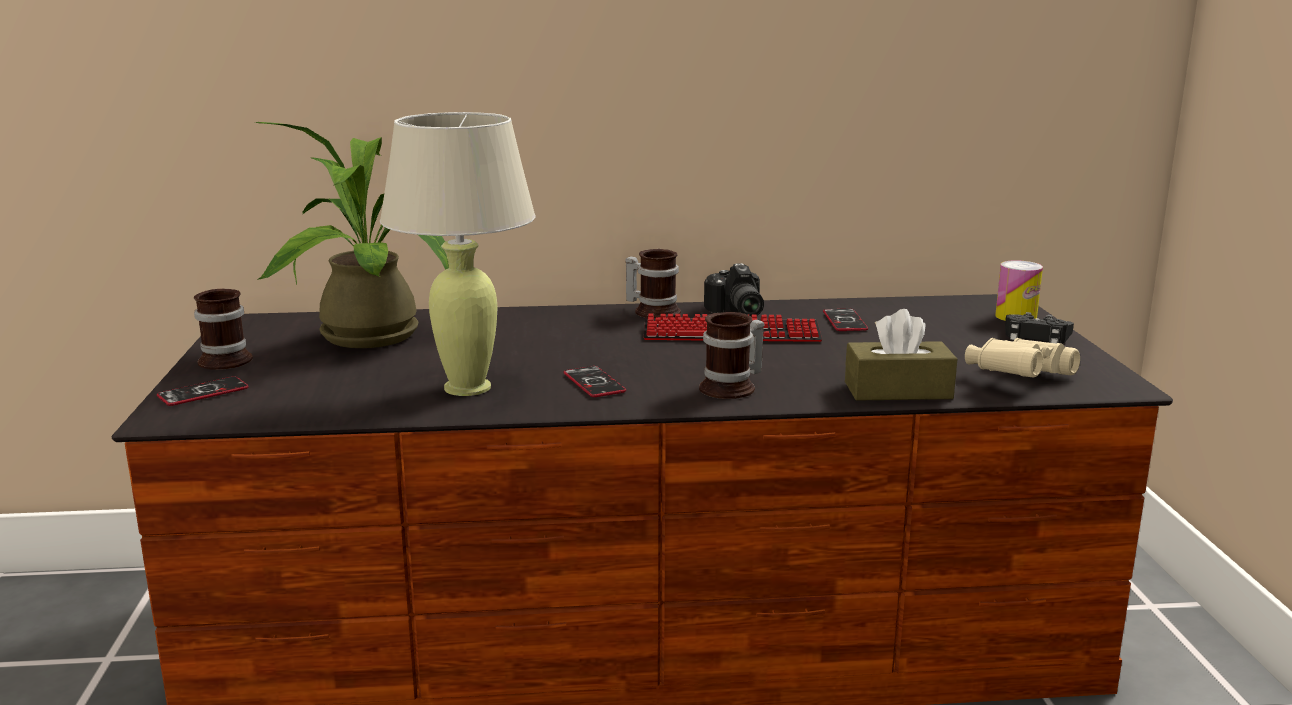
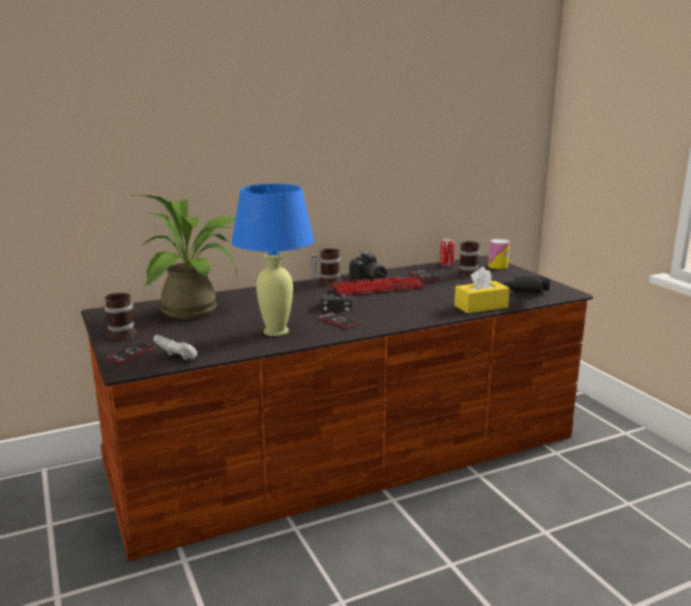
camera: 20 degrees left, 0 degrees up
(259, 412) = (178, 358): none -> white game controller
(467, 387) = (276, 331): beige table lamp -> blue table lamp
(733, 388) = (407, 315): mug -> mug (470, 273)
(898, 390) = (481, 306): brown tissue box -> yellow tissue box
(912, 303) = (446, 264): none -> can
(1017, 379) = (525, 295): beige binoculars -> black binoculars
(1036, 336) = (515, 274): black game controller -> black game controller (337, 306)

